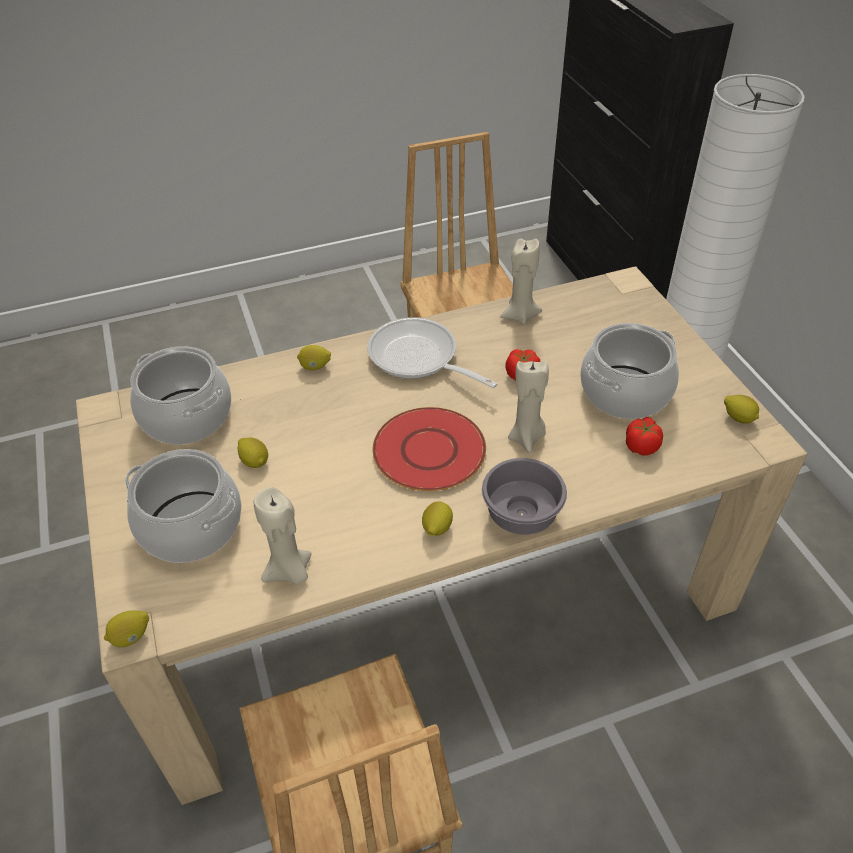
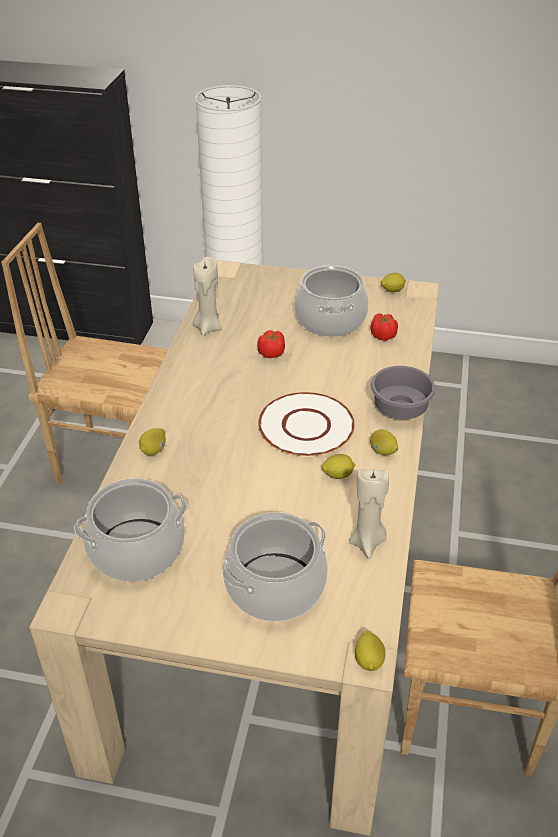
camera: 60 degrees left, 5 degrees down
(255, 461) = (233, 523): lemon -> lemon (337, 475)
(418, 358) = (203, 392): frying pan -> none
(429, 451) = (306, 426): red plate -> white plate
(527, 437) = (334, 377): beige candle -> none

